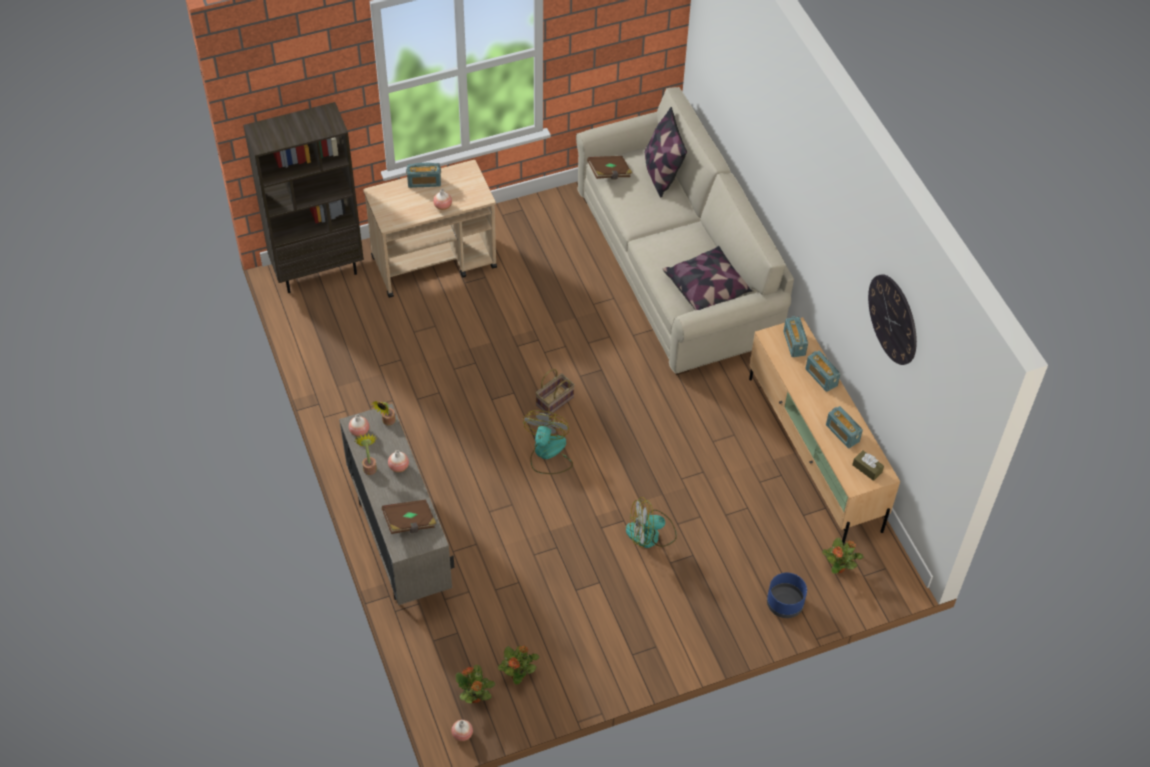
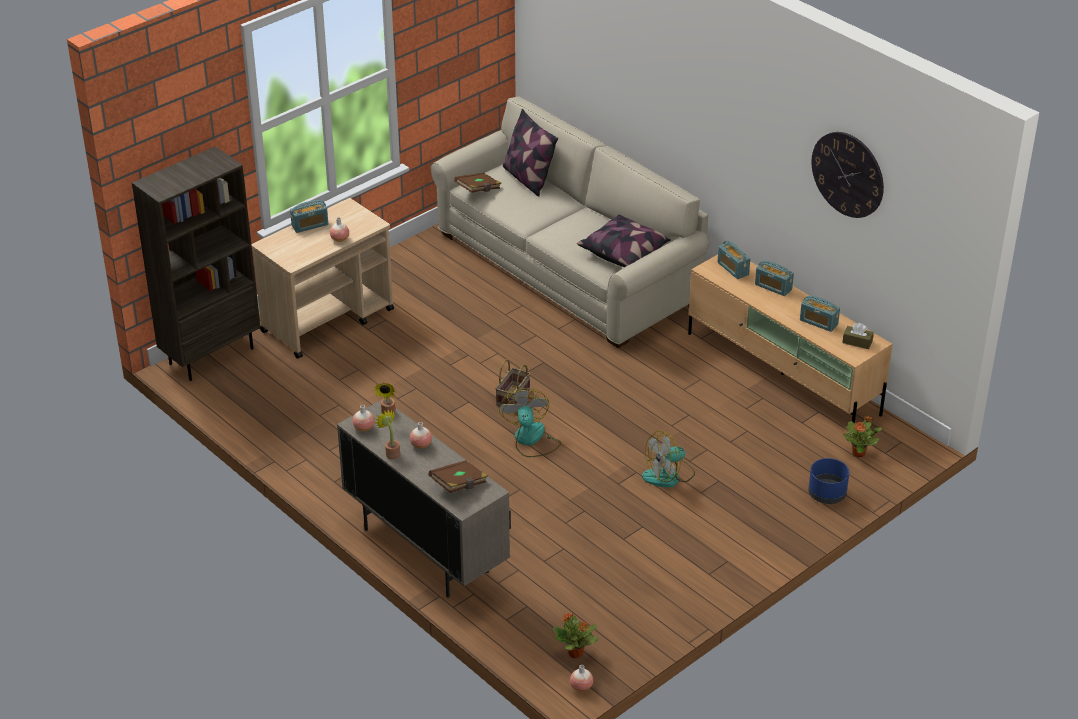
camera: 20 degrees left, 15 degrees down
(518, 674) = (608, 622): potted plant -> none

